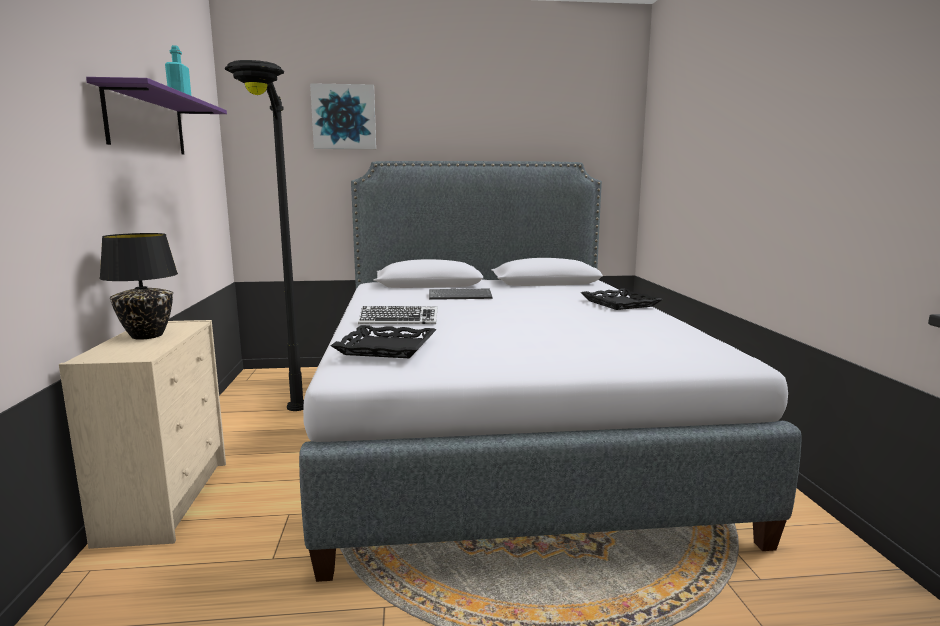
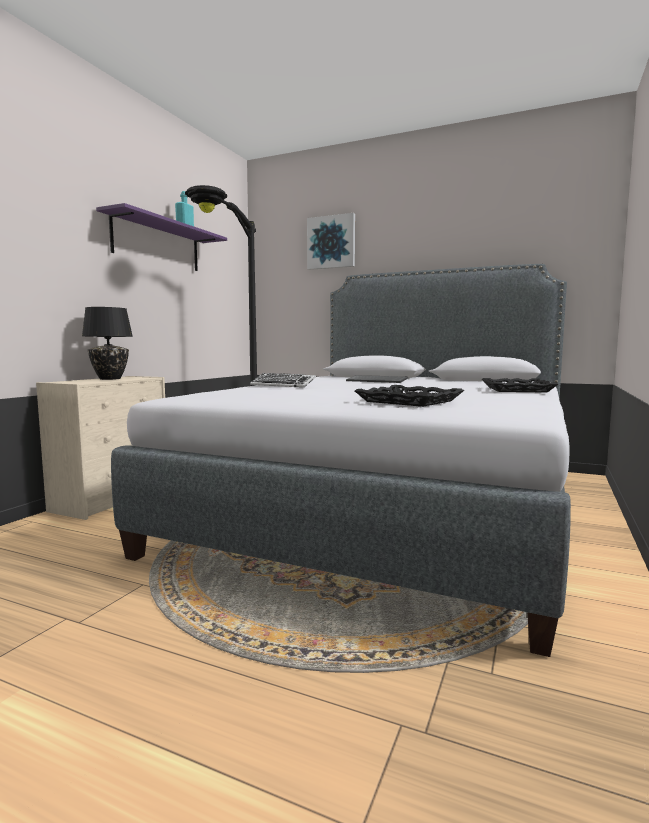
camera: 30 degrees right, 5 degrees down
(386, 348) = (223, 390): black tray -> black tray (408, 401)

